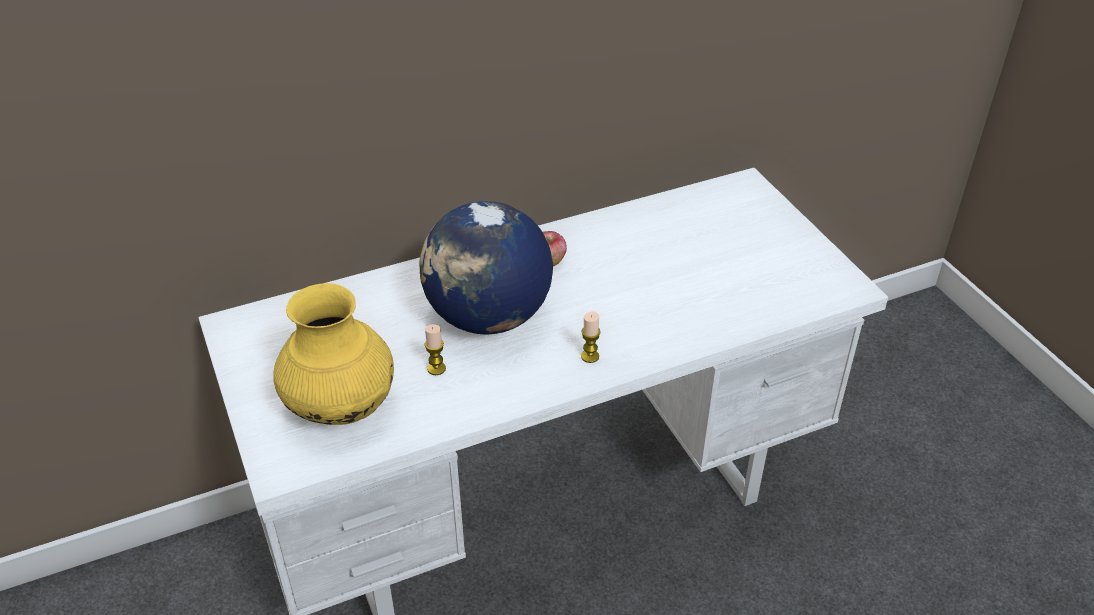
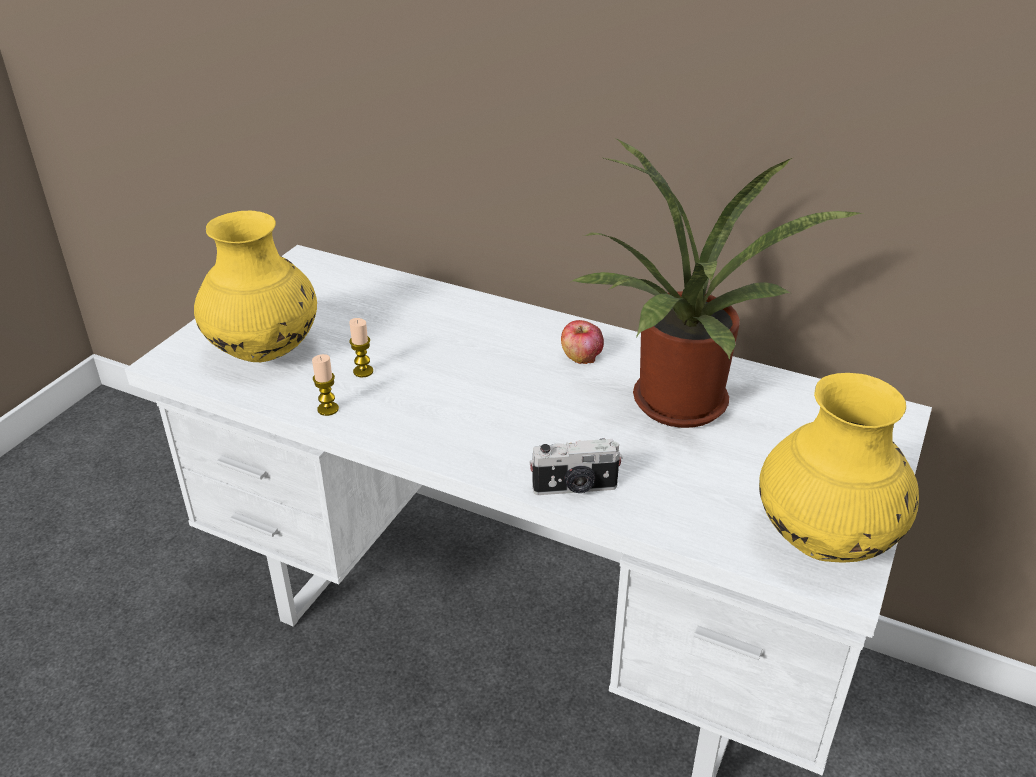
camera: 50 degrees right, 5 degrees down
(488, 317) = (460, 364): globe -> none
(590, 356) = (481, 445): candle -> candle (328, 409)
(650, 255) = (678, 409): none -> potted plant
(677, 340) = (575, 488): none -> camera
(817, 275) = (825, 540): none -> yellow vase

